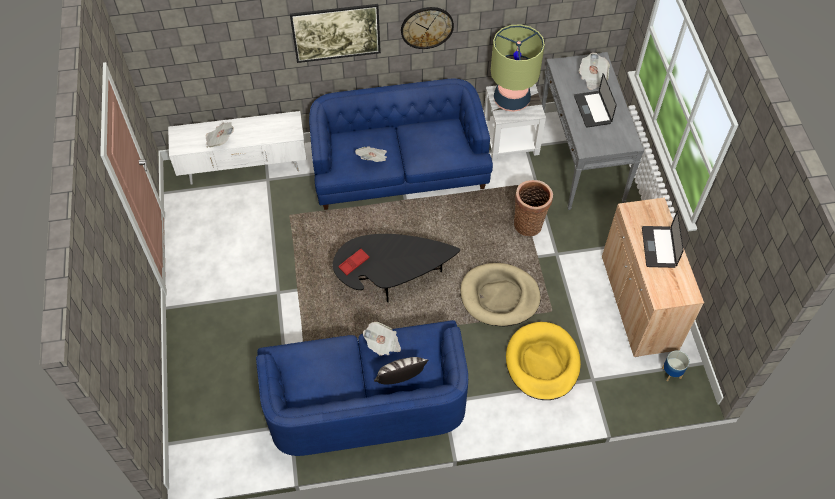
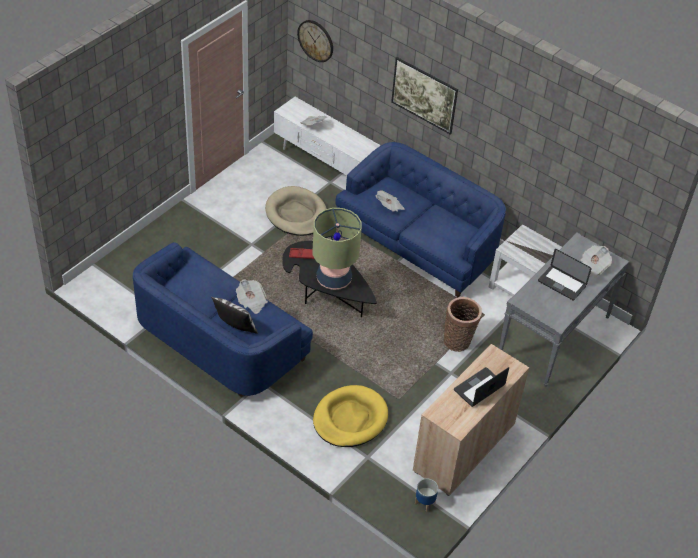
camera: 45 degrees right, 10 degrees down
(427, 27) = (489, 135): wall clock -> wall clock (316, 40)
(499, 296) = (377, 362): beige dog bed -> beige dog bed (296, 214)
(511, 100) = (528, 244): table lamp -> table lamp (334, 279)
(592, 110) = (561, 284): laptop -> laptop turned 90 degrees counterclockwise

